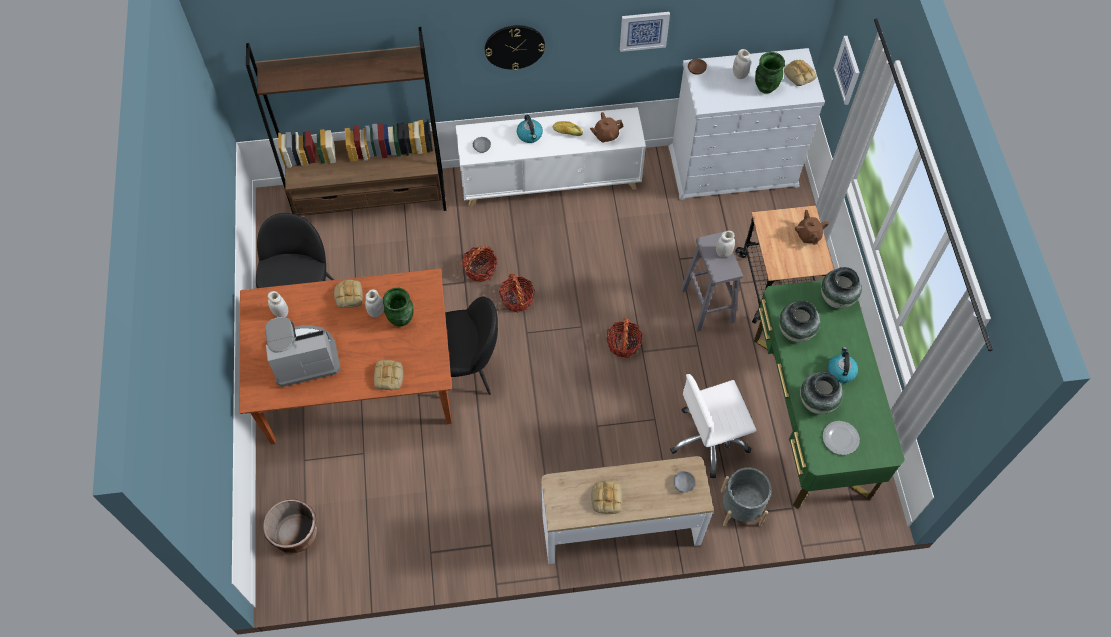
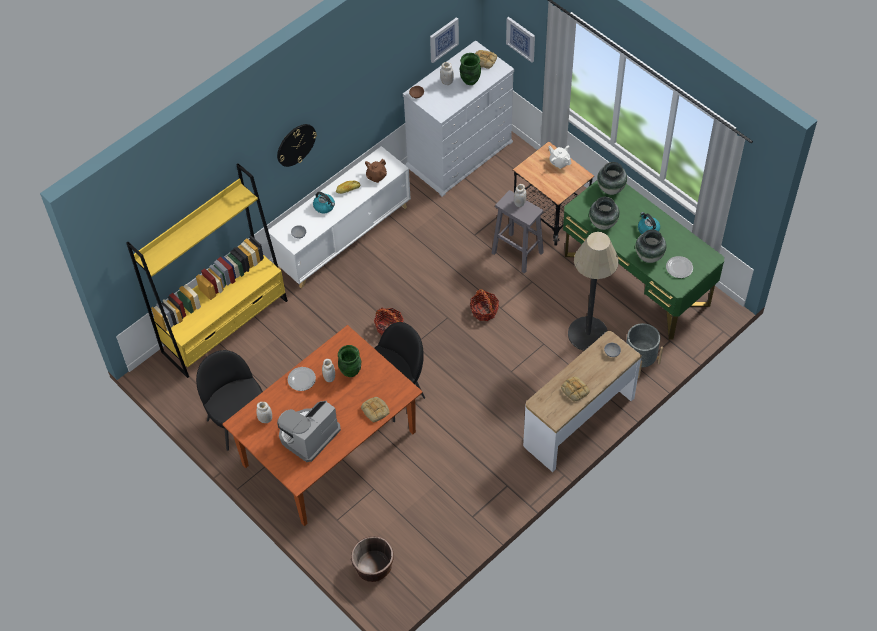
camera: 35 degrees left, 5 degrees down
(348, 295) = (301, 379): bread -> plate
(371, 199) = (225, 326): brown bookcase -> yellow bookcase
(480, 269) = (346, 324): basket -> none
(644, 30) = (373, 85): picture -> picture (443, 39)
(709, 440) = (587, 334): white office chair -> floor lamp
(808, 235) = (559, 162): brown teapot -> white teapot

